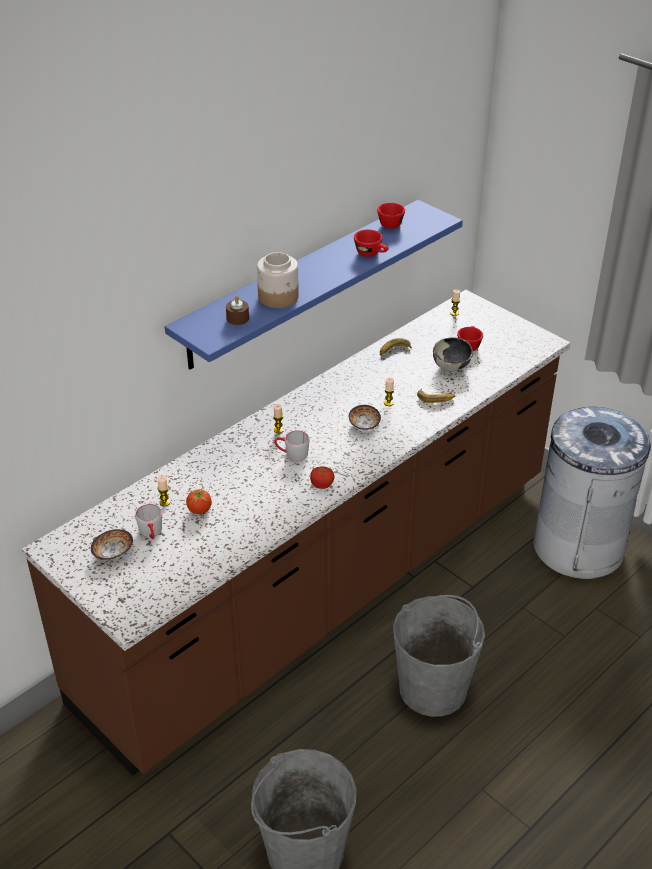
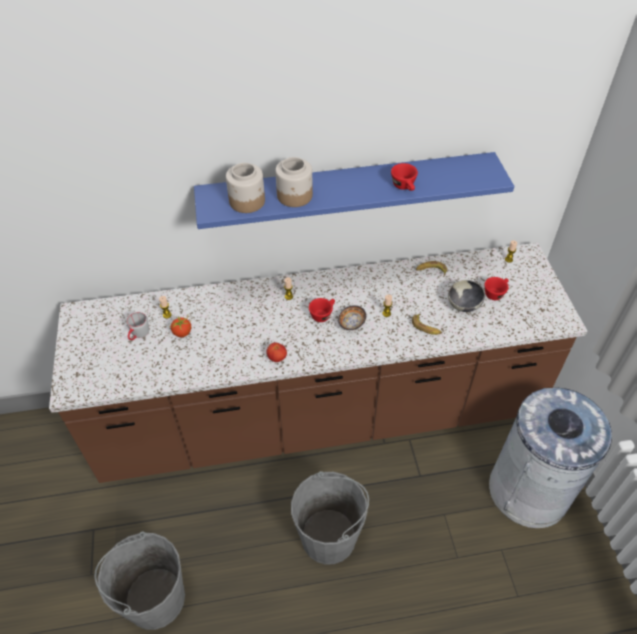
camera: 35 degrees right, 10 degrees up
(113, 552) = (104, 336): bowl -> none
(237, 318) = (247, 201): brown candle -> jar
(291, 454) = (280, 321): grey mug -> none
(390, 223) = (449, 165): red cup -> red cup (323, 314)

